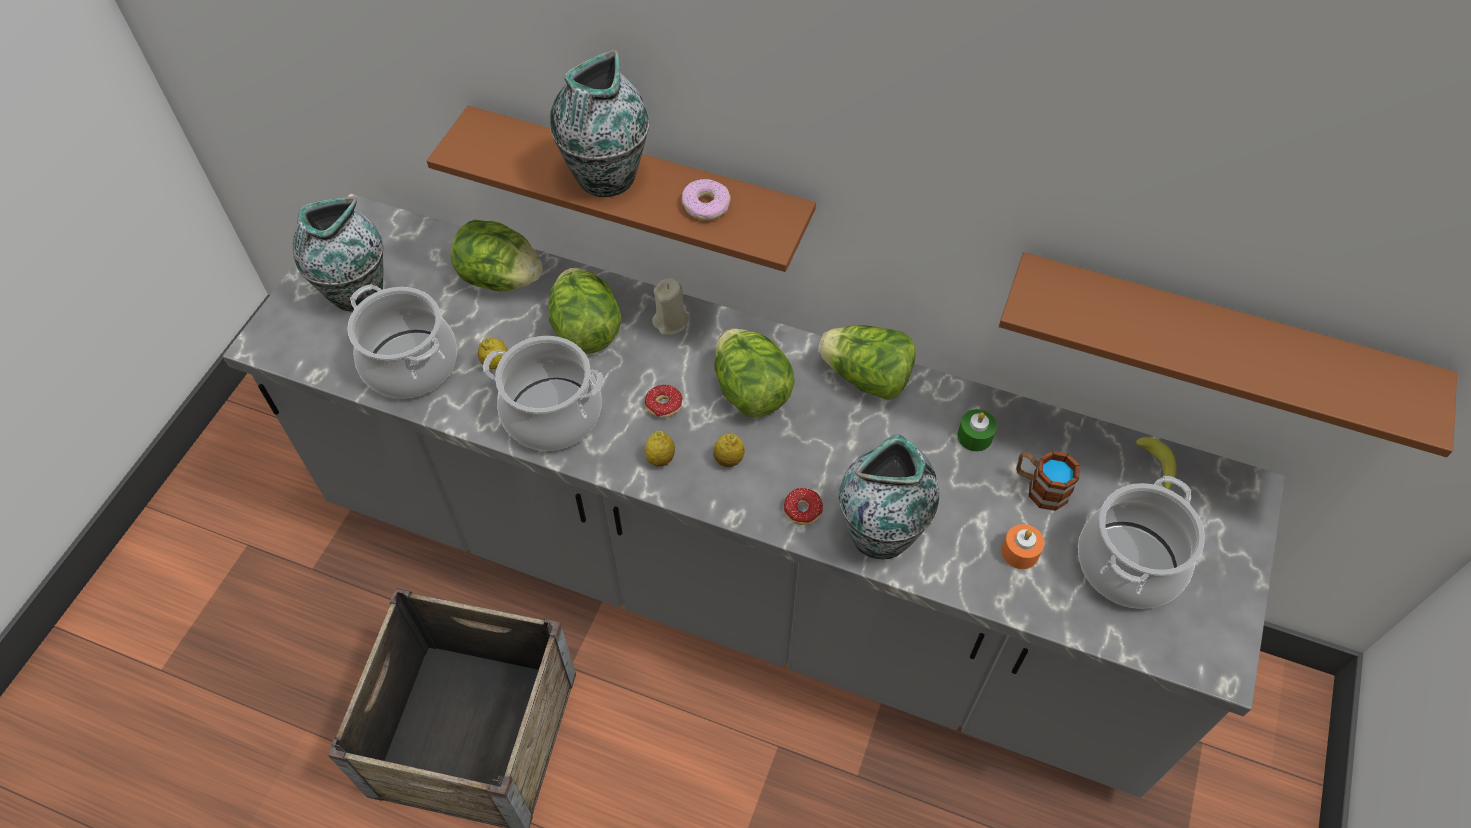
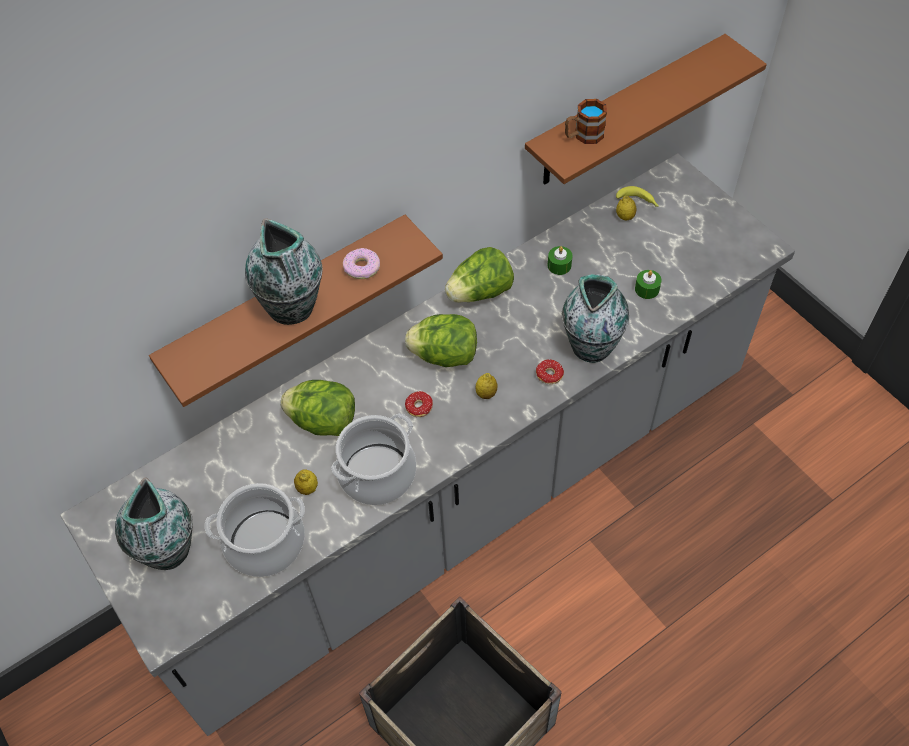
camera: 55 degrees left, 0 degrees up
(500, 278) = (234, 451): lettuce -> none
(660, 458) = (458, 429): lemon -> lemon (625, 217)
(671, 322) = (356, 370): beige candle -> none
(1020, 552) = (647, 289): orange candle -> green candle
(1039, 488) = (613, 256): mug -> mug (583, 136)
(1128, 563) = (685, 247): cooking pot -> none

